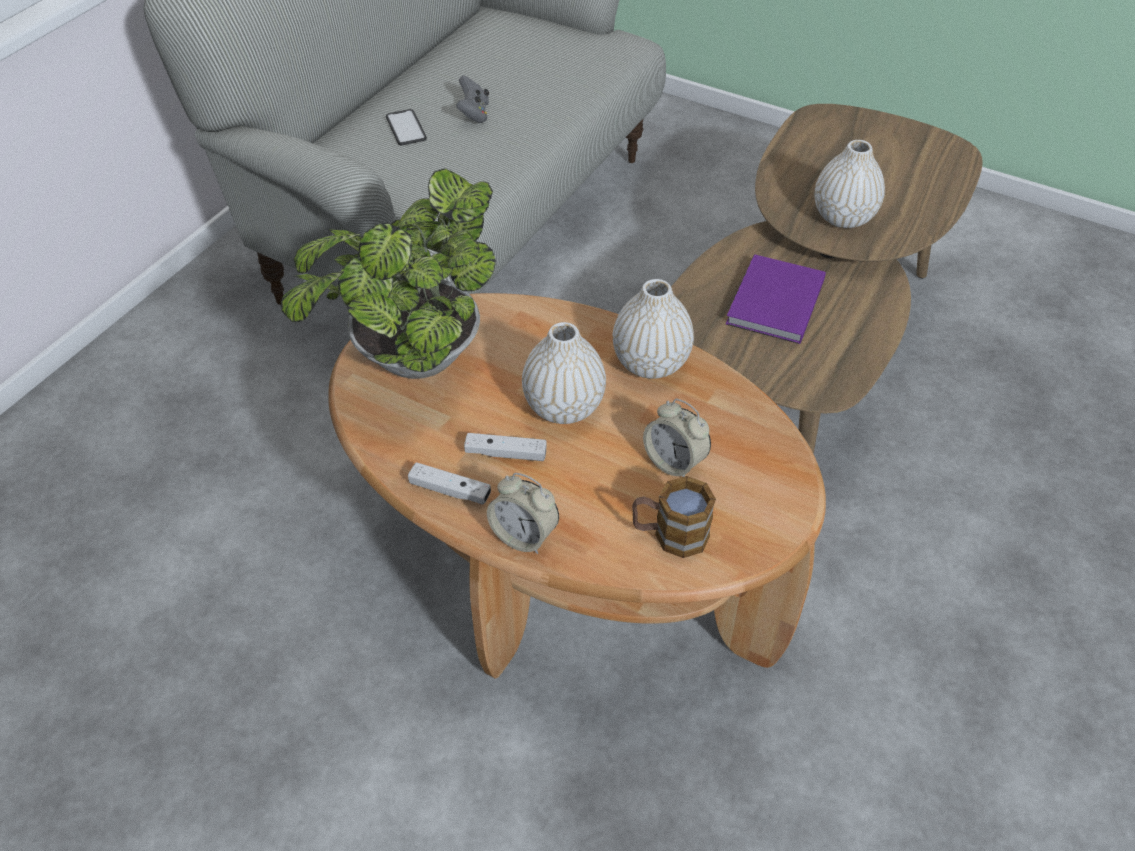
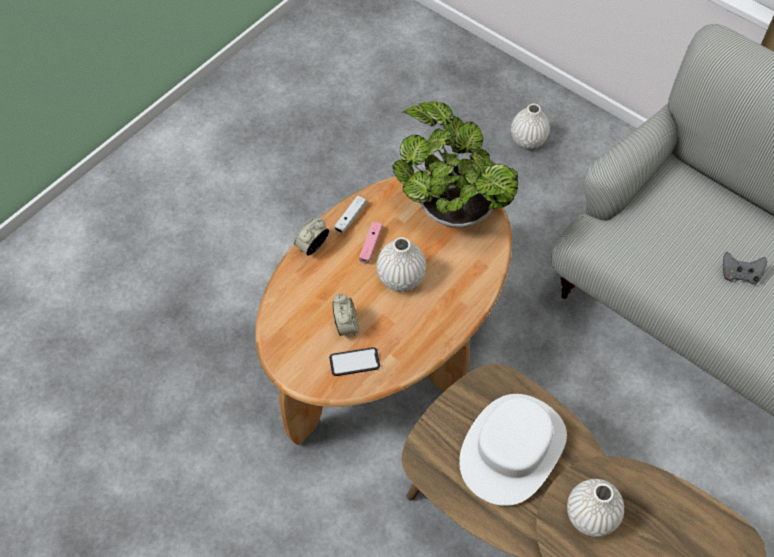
camera: 100 degrees right, 10 degrees up
(406, 128) = (718, 229): phone -> phone (354, 362)
(506, 453) = (370, 245): white game controller -> pink game controller
(651, 363) = (429, 330): white vase -> white vase (528, 140)
(670, 535) = (296, 313): mug -> none
(674, 462) = (346, 326): alarm clock -> alarm clock turned 120 degrees clockwise
(773, 304) = (512, 449): purple book -> white hat

